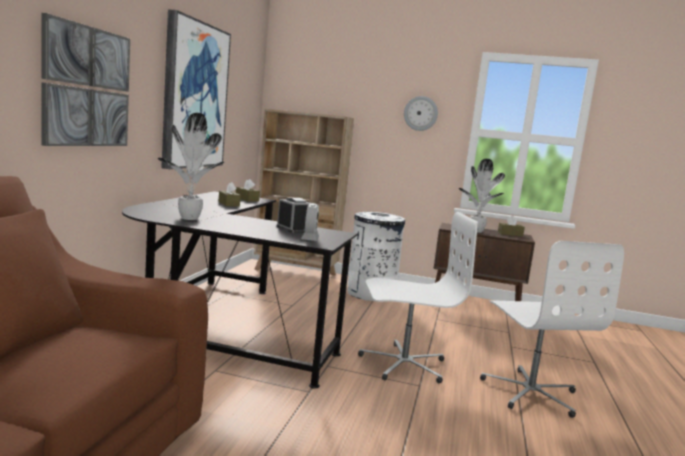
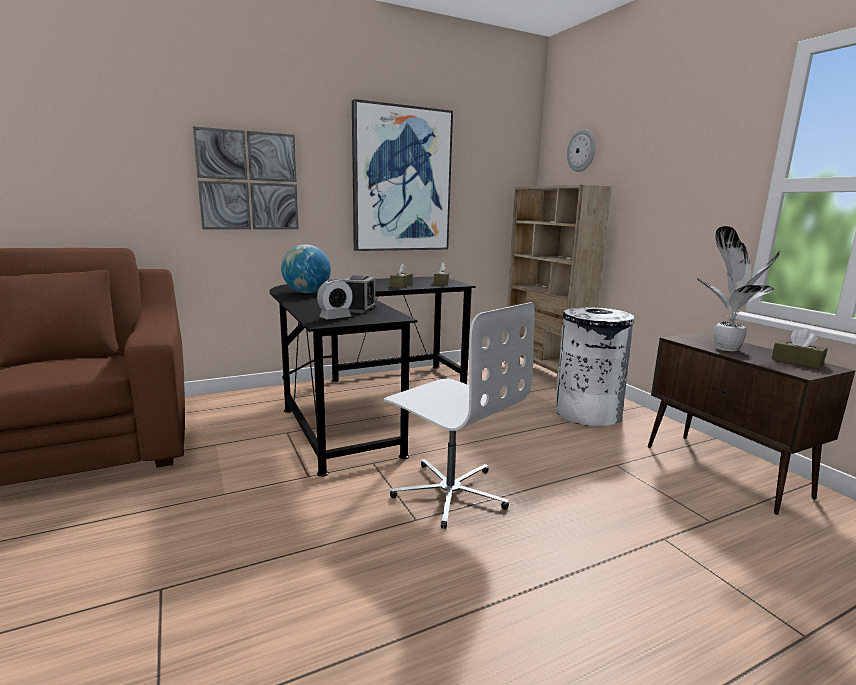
camera: 50 degrees right, 5 degrees up
(189, 218) = (307, 293): potted plant -> globe
(420, 113) = (696, 167): wall clock -> wall clock (581, 151)
(530, 392) = (544, 603): white office chair -> none

